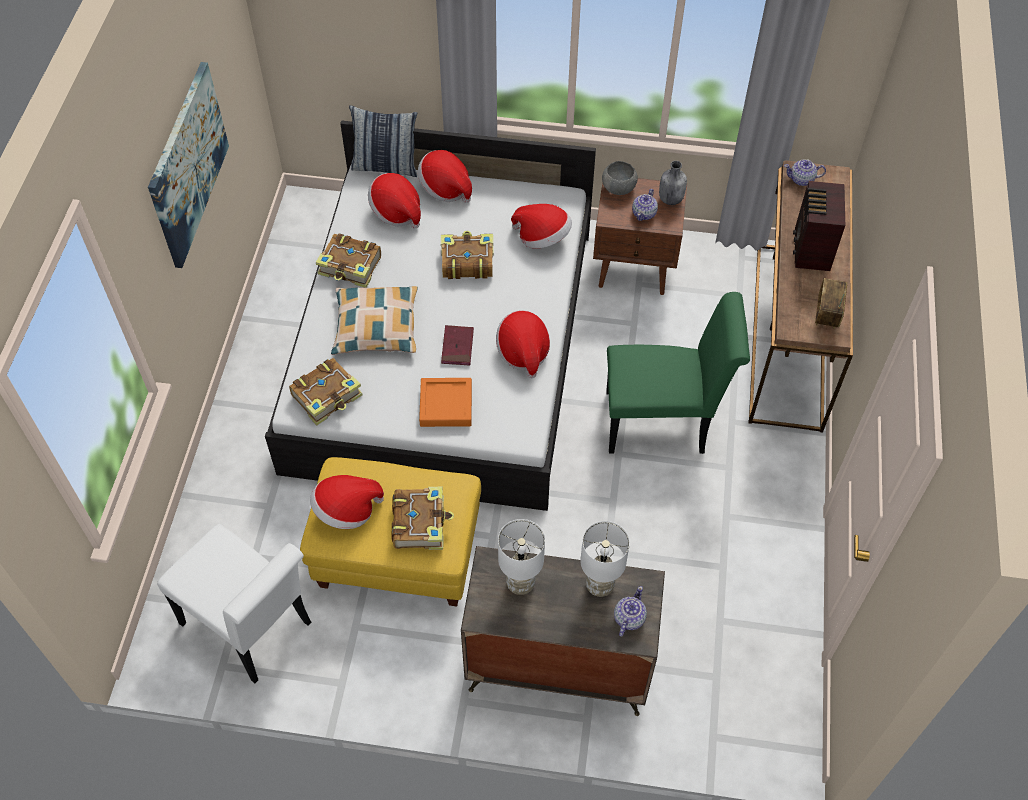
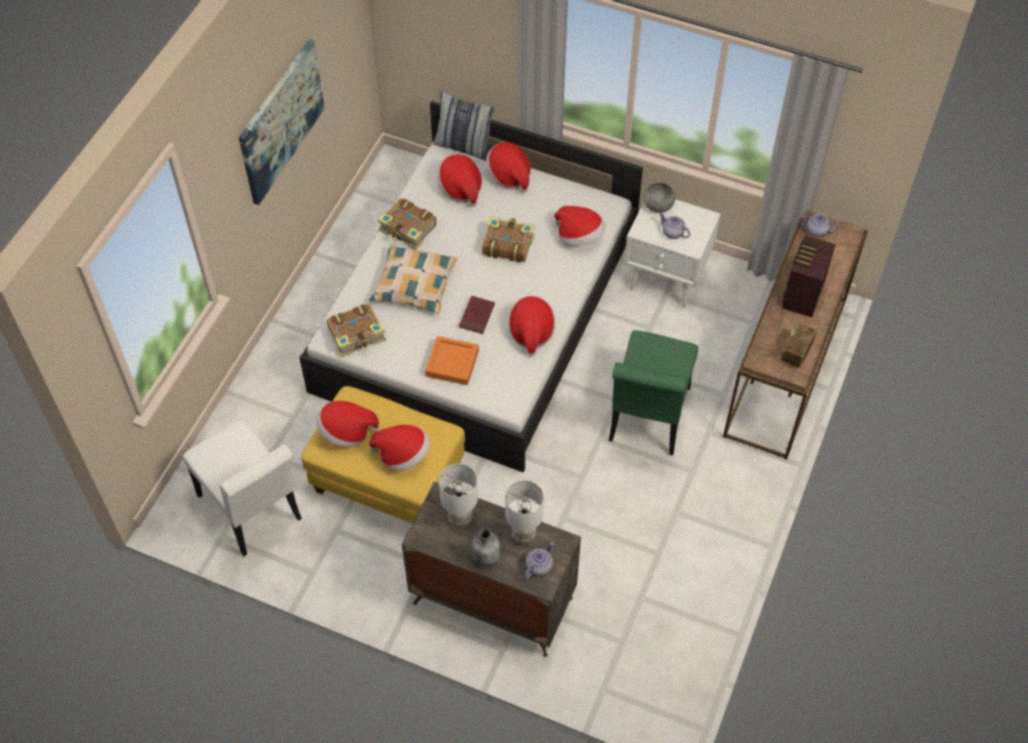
camera: 15 degrees right, 0 degrees up
(420, 523) = (403, 455): book -> hat
(635, 268) = (667, 279): brown nightstand -> white nightstand
(644, 213) = (673, 233): teapot -> teapot turned 90 degrees clockwise
(663, 422) = (647, 420): green chair -> green chair turned 90 degrees clockwise
(670, 199) = (700, 224): grey bottle -> grey bottle (486, 557)

